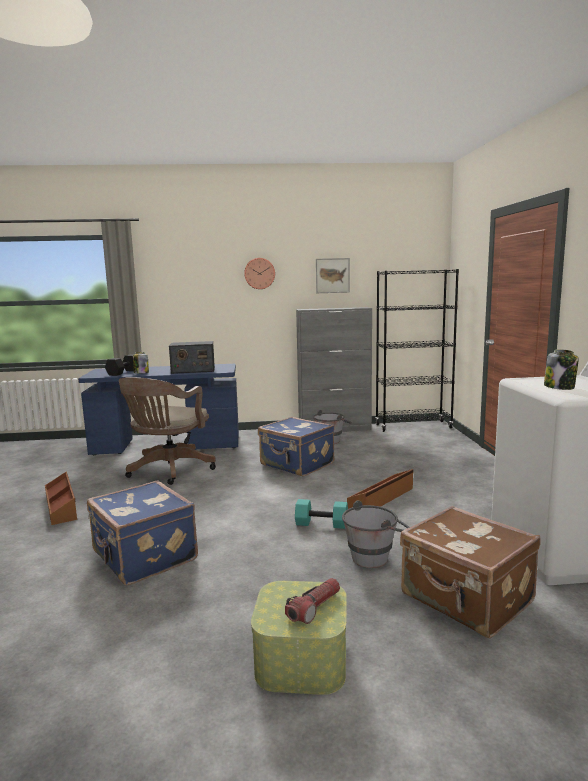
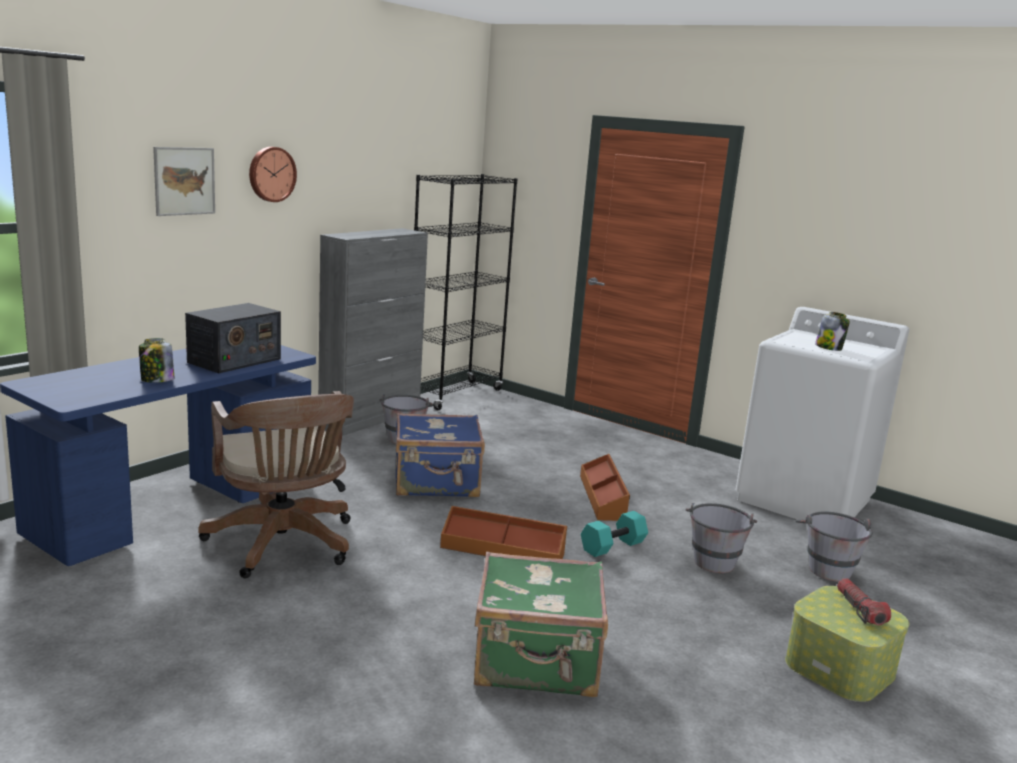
camera: 50 degrees left, 5 degrees up
(62, 506) = (251, 660): brown storage box -> brown storage box (502, 550)
(124, 372) = (113, 383): black dumbbell -> none
(143, 557) = (537, 663): blue suitcase -> green suitcase
(332, 275) = (364, 179): picture -> picture (184, 181)
(466, 599) = (826, 566): brown suitcase -> grey bucket

